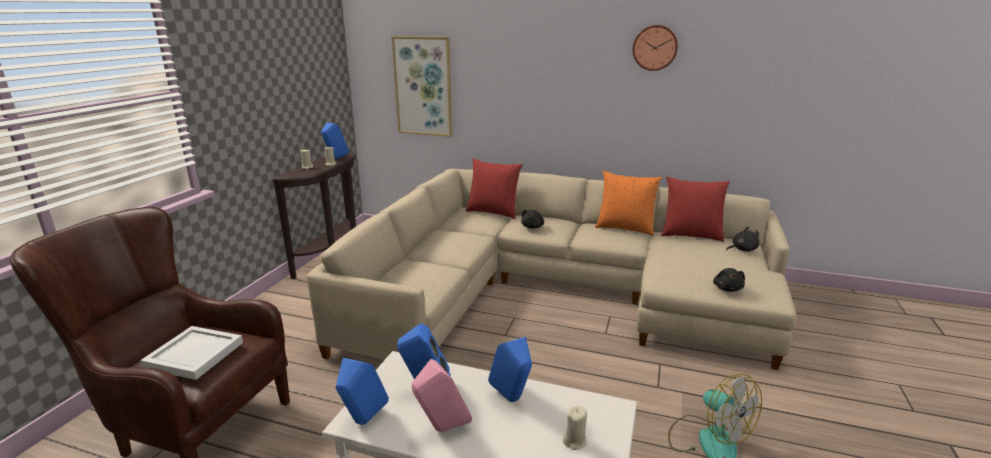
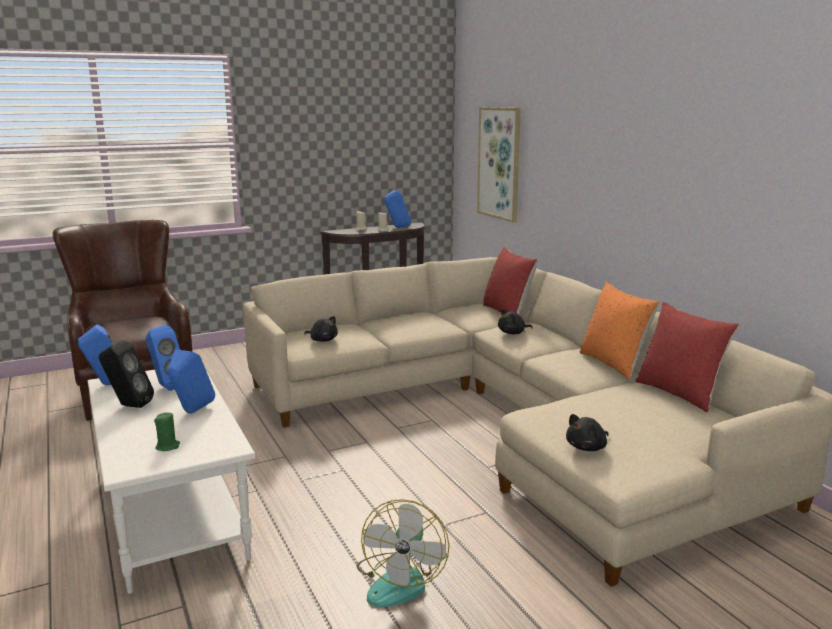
camera: 45 degrees right, 5 degrees down
(194, 355) = (122, 326): white tray -> none
(442, 430) = (128, 406): pink speaker -> black speaker
(575, 441) = (168, 446): beige candle -> green candle
(655, 47) = (701, 123): wall clock -> none
(742, 249) = (711, 427): black plush toy -> black plush toy (323, 340)

